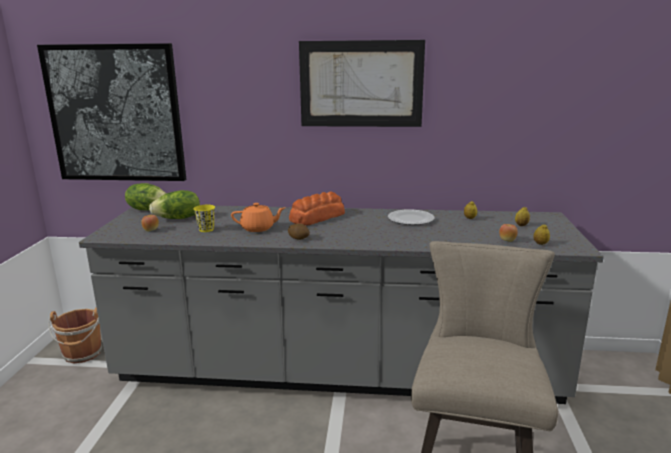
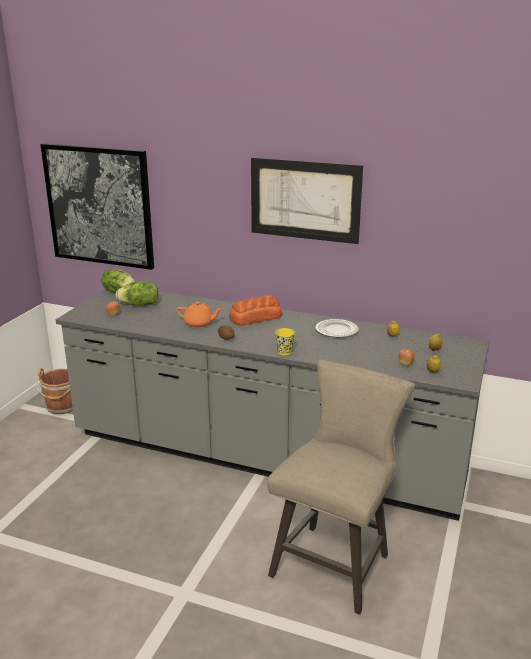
camera: 15 degrees right, 5 degrees up
(206, 229) = (156, 319): yellow cup -> yellow cup (284, 352)

